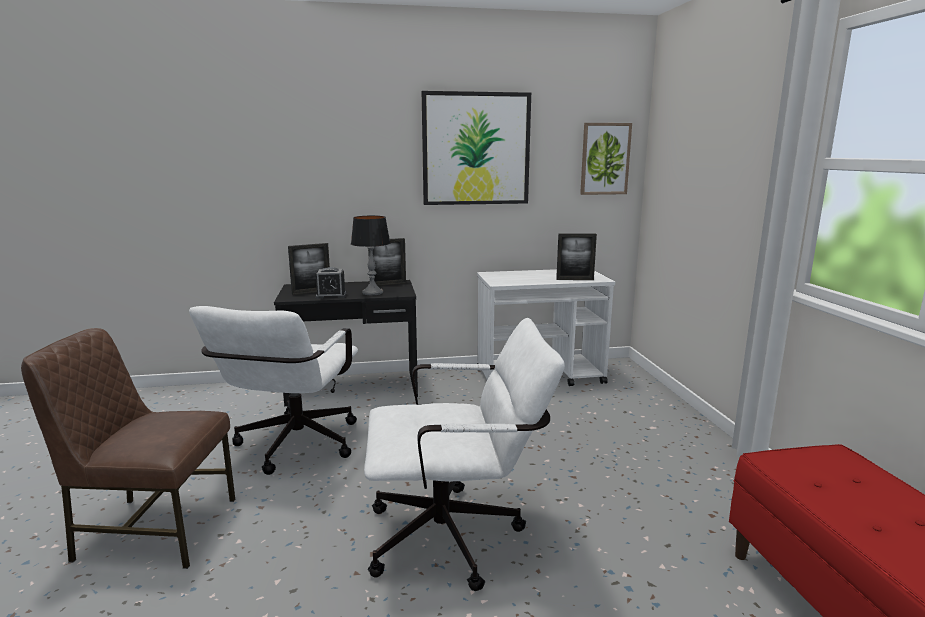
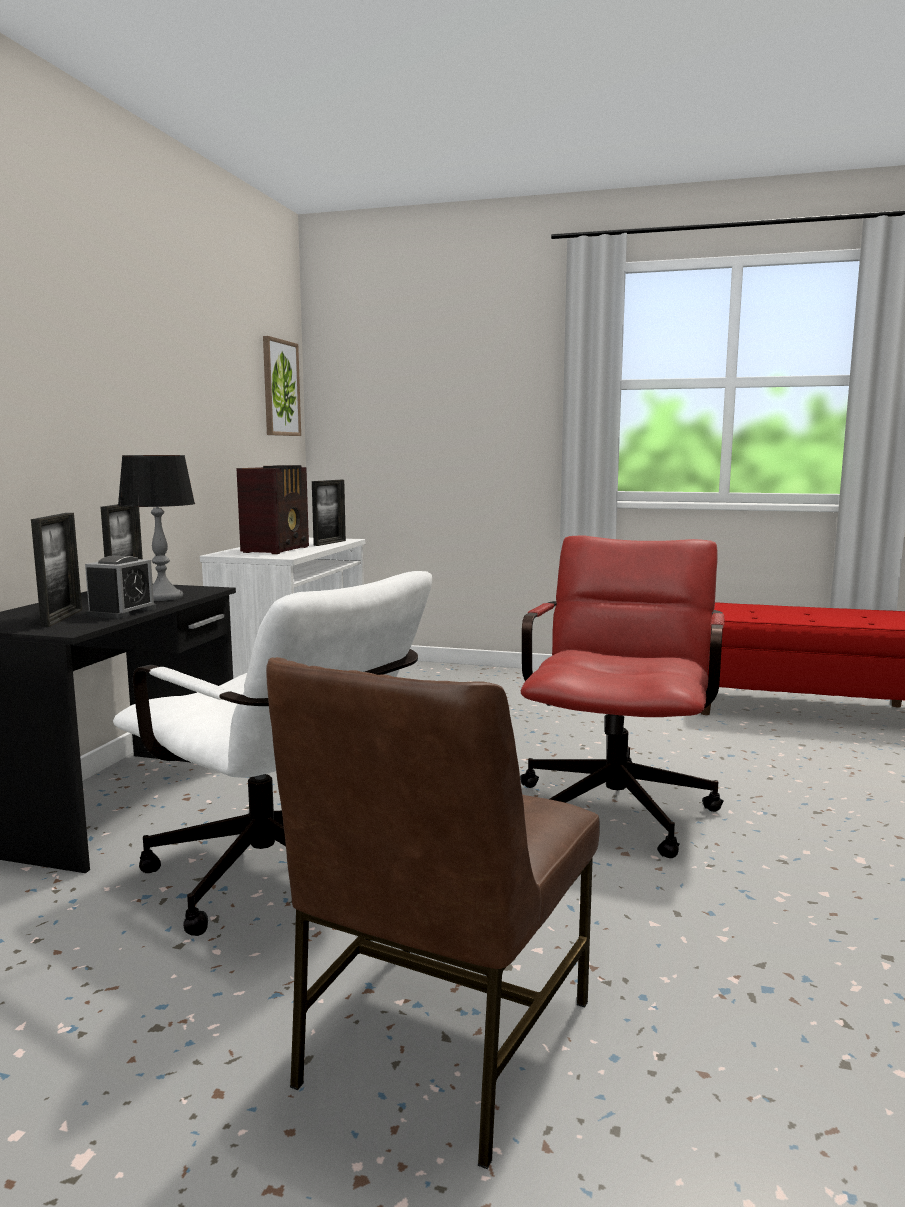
camera: 65 degrees left, 5 degrees down
(458, 536) = (618, 803): white office chair -> red office chair
(476, 149) = (177, 356): picture -> none
(524, 277) = (277, 549): none -> radio

